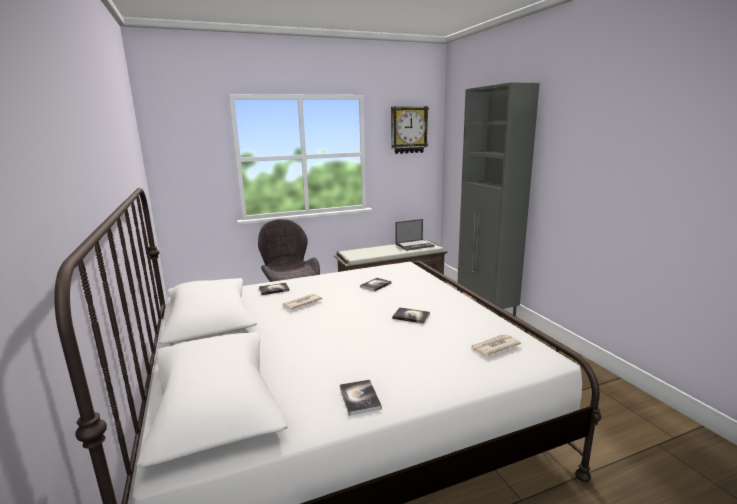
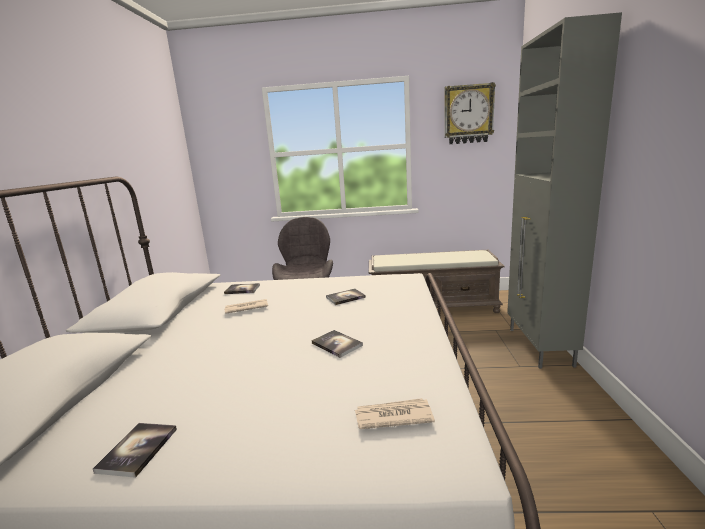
camera: 25 degrees right, 0 degrees up
(415, 245) = (465, 255): laptop -> none

